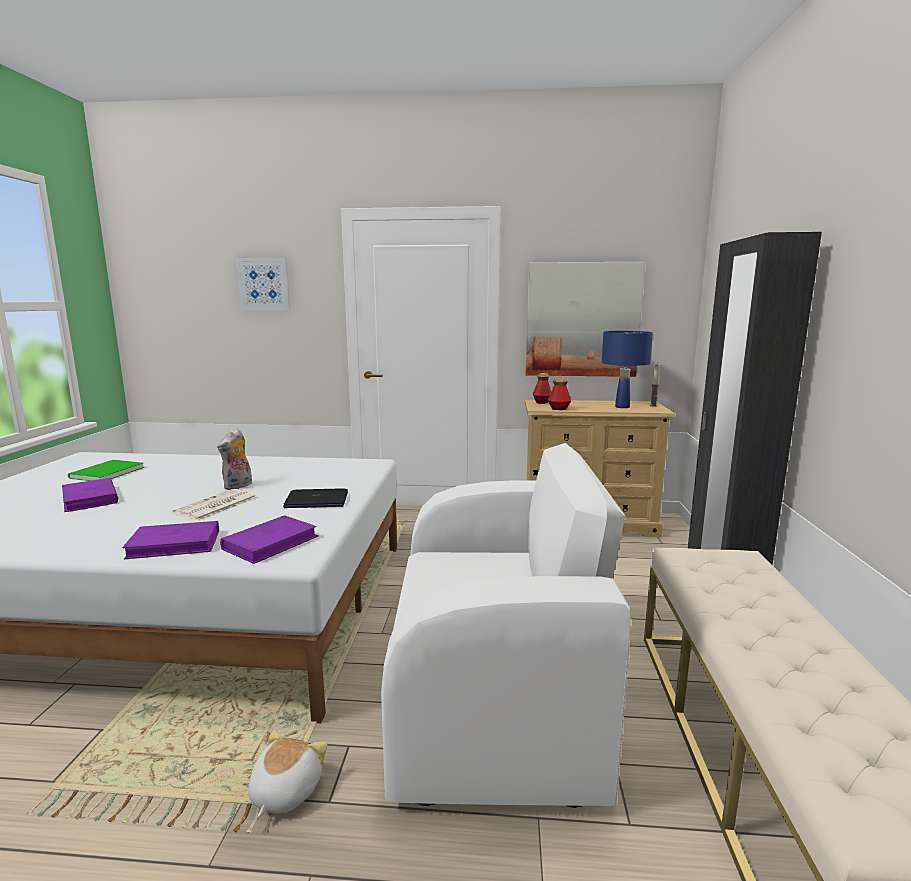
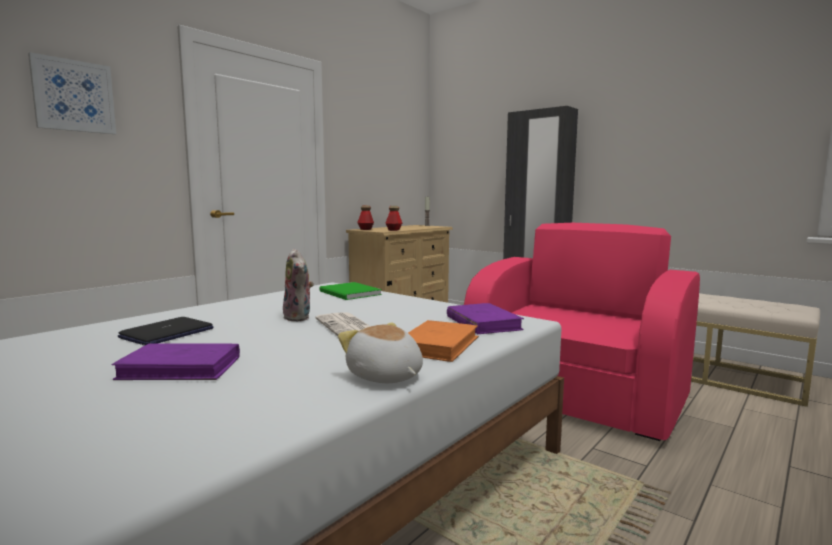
camera: 55 degrees left, 5 degrees down
(104, 473) = (60, 358): green book -> green book (349, 293)
(175, 544) = (438, 345): purple book -> orange book
(284, 791) = (629, 479): plush toy -> plush toy (384, 377)
(316, 500) = (400, 305): laptop -> laptop (167, 333)
(495, 697) = (574, 396): white armchair -> pink armchair
(582, 320) = (375, 164): picture -> none
(622, 407) = (417, 227): blue table lamp -> none

